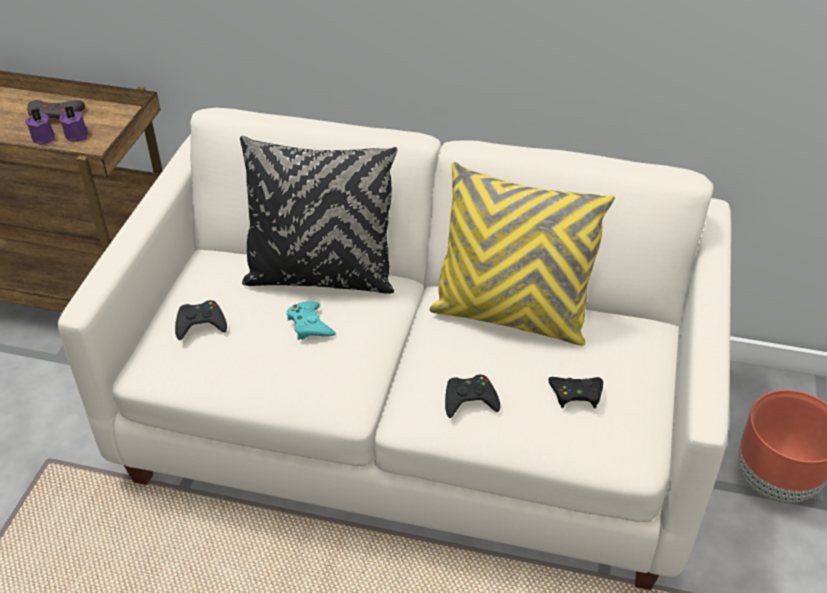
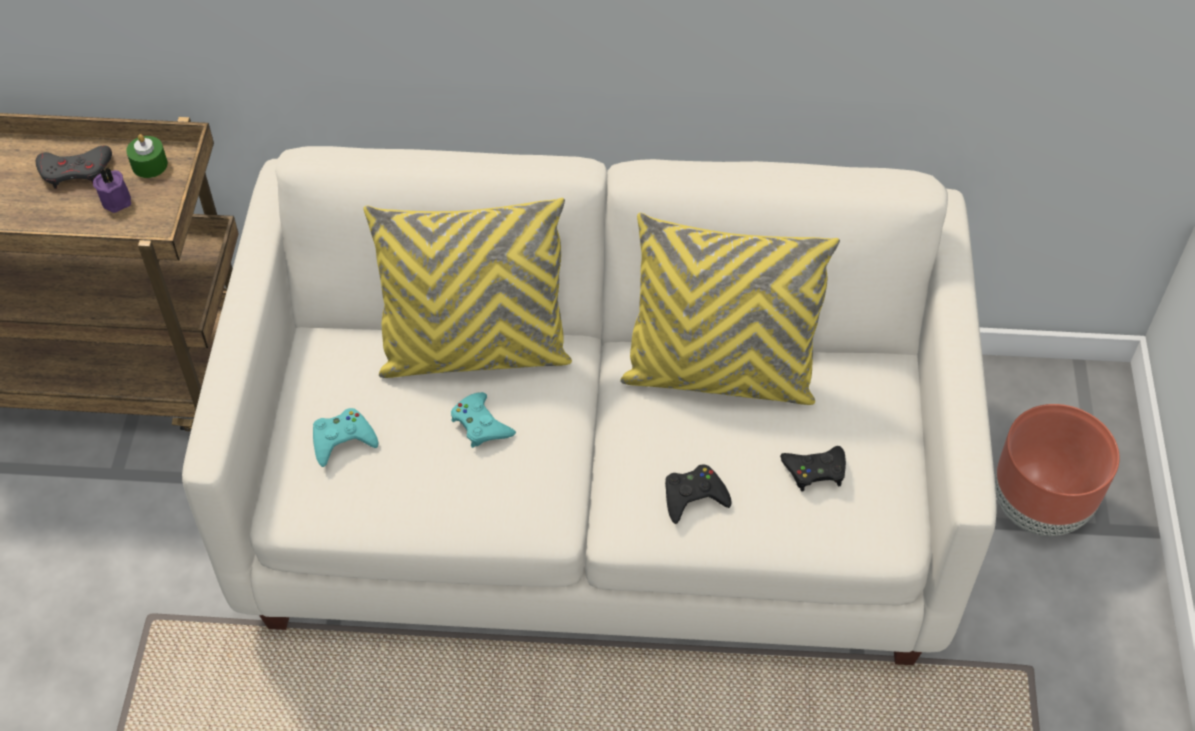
camera: 10 degrees left, 10 degrees up
(44, 137) = (73, 209): purple candle -> none
(109, 117) = (149, 165): none -> green candle
(200, 324) = (342, 440): black game controller -> turquoise game controller
(321, 277) = (475, 352): black pillow -> yellow pillow

